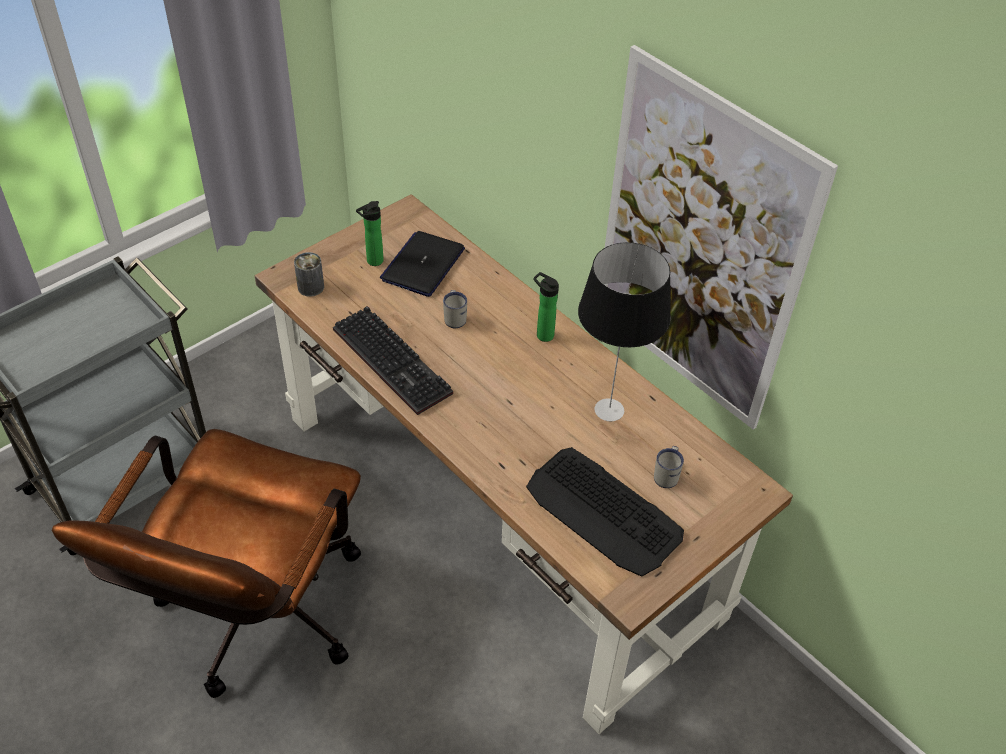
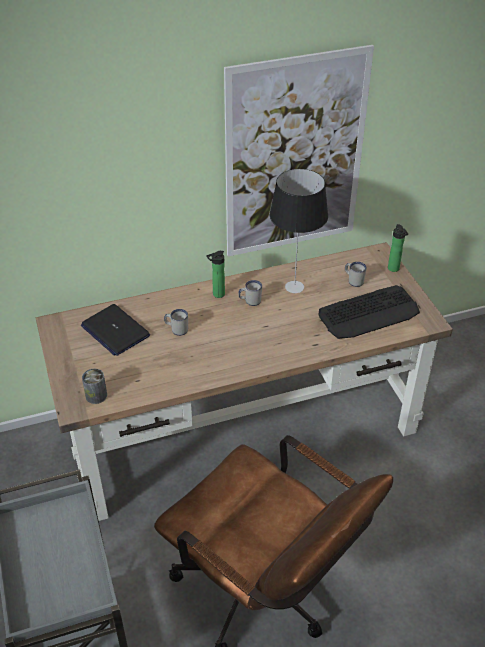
camera: 65 degrees left, 5 degrees down
(372, 262) = (93, 355): bottle -> bottle (394, 269)
(395, 361) = (200, 369): keyboard -> none
(550, 371) = (250, 301): none -> white mug

